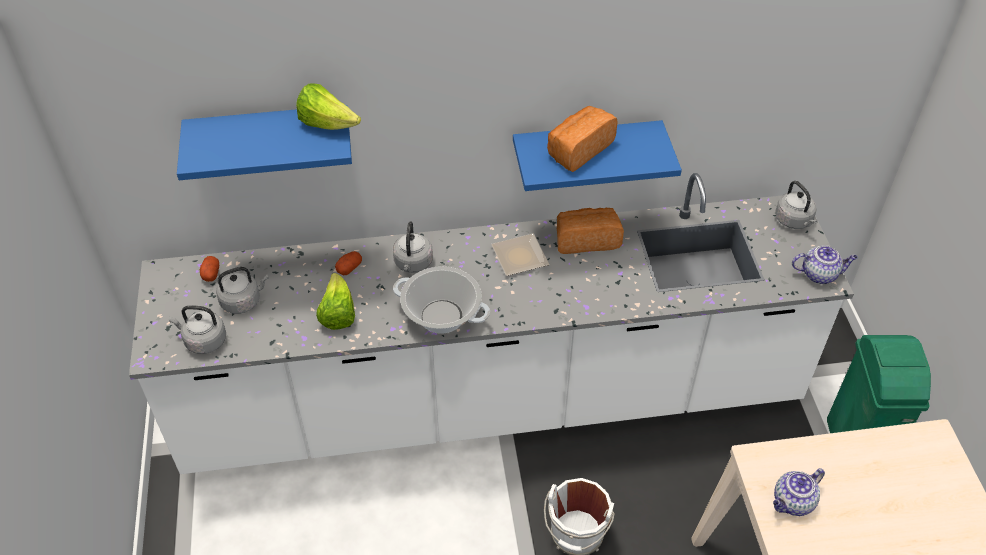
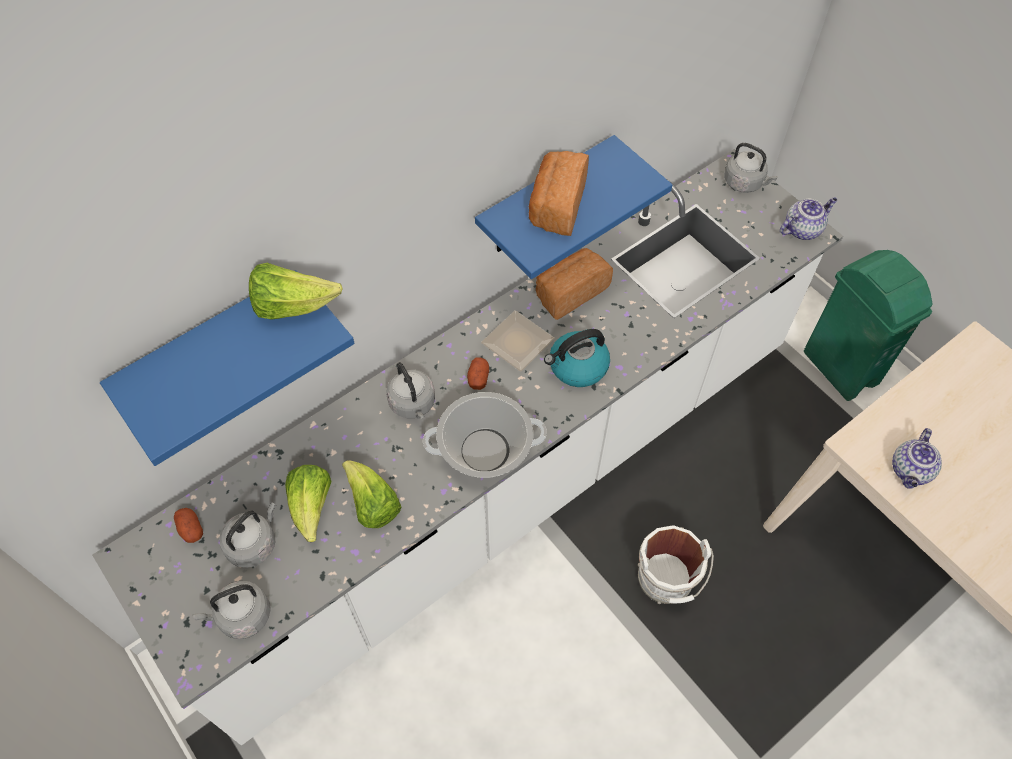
camera: 30 degrees left, 10 degrees up
(296, 297) = (312, 508): none -> lettuce
(349, 268) = (347, 443): potato -> potato (478, 378)
(553, 292) = (577, 367): none -> kettle

